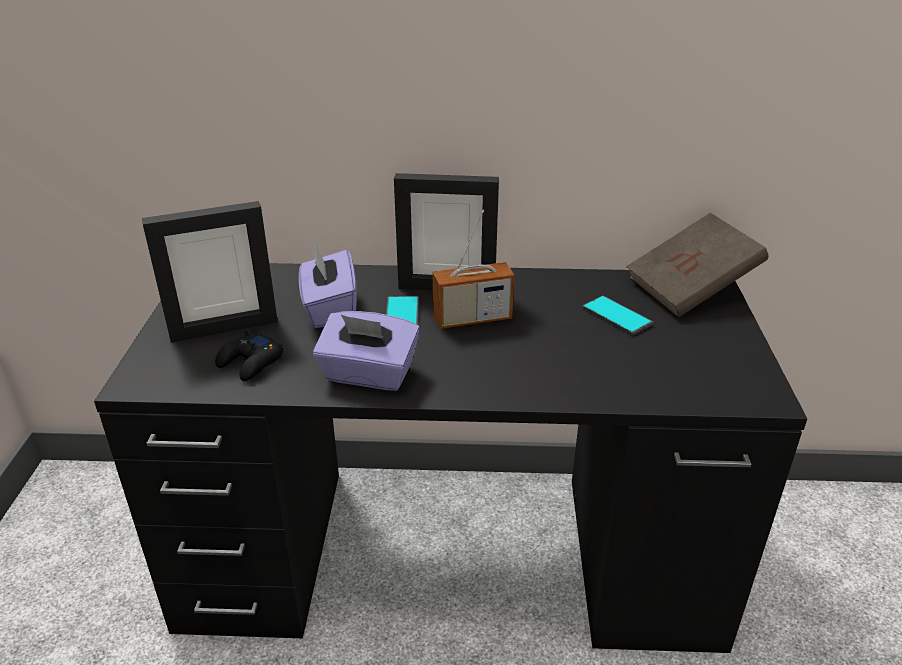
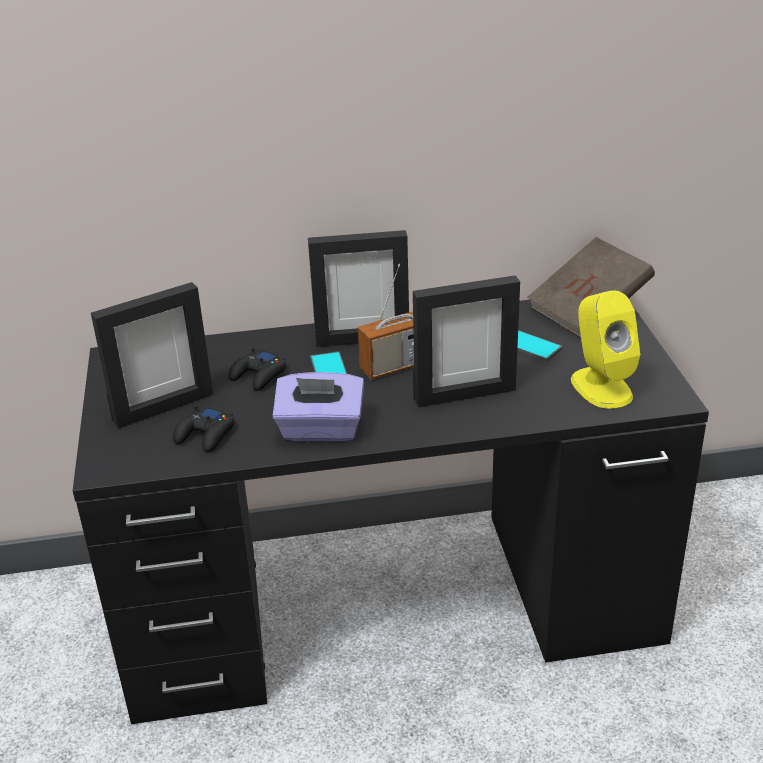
camera: 10 degrees left, 0 degrees up
(330, 309) = (258, 376): purple tissue box -> black game controller
(533, 358) = (464, 394): none -> picture frame
(686, 372) = (601, 387): none -> yellow speaker

